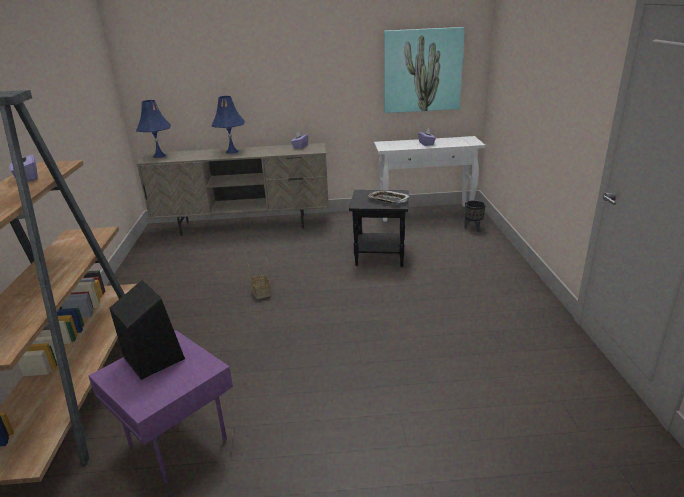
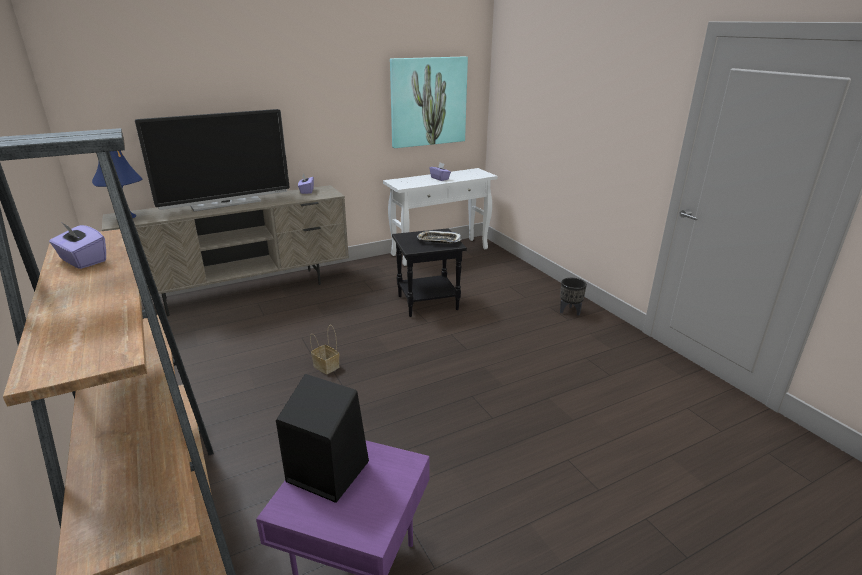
camera: 25 degrees left, 0 degrees up
(232, 151) = (226, 203): blue table lamp -> television
(473, 228) = (496, 261): black planter -> black planter (570, 311)

